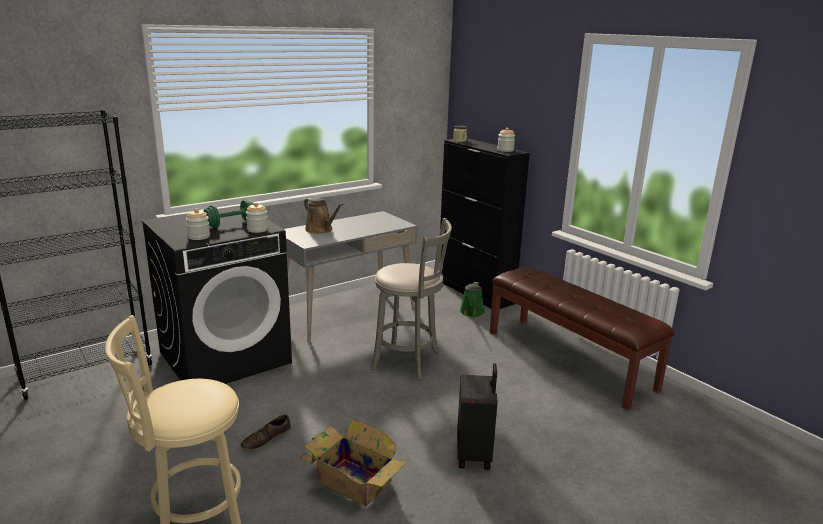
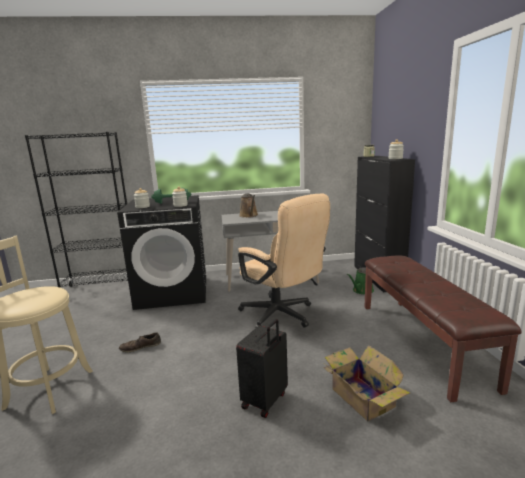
camera: 30 degrees right, 5 degrees down
(352, 480) = (159, 391): cardboard box -> cardboard box (361, 396)
(409, 361) = (282, 316): grey stool -> beige office chair

